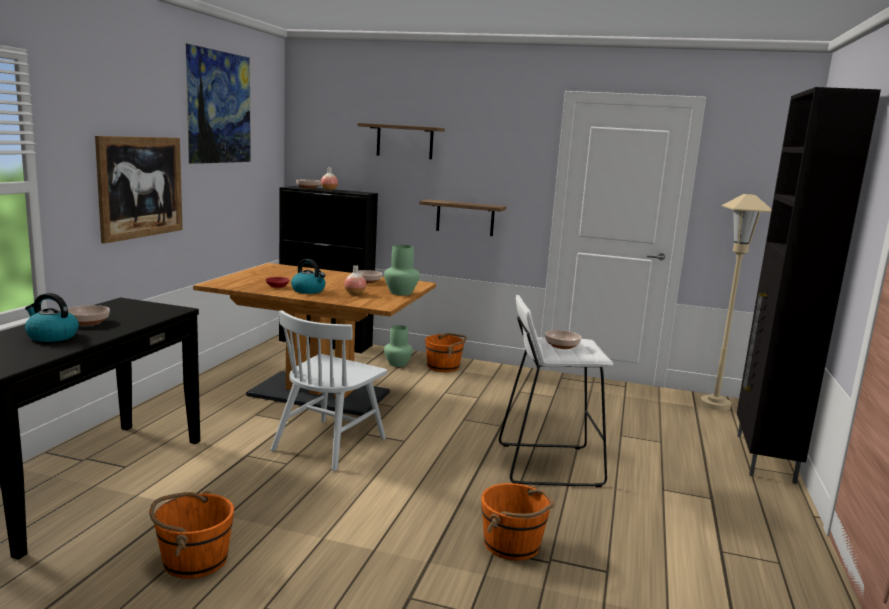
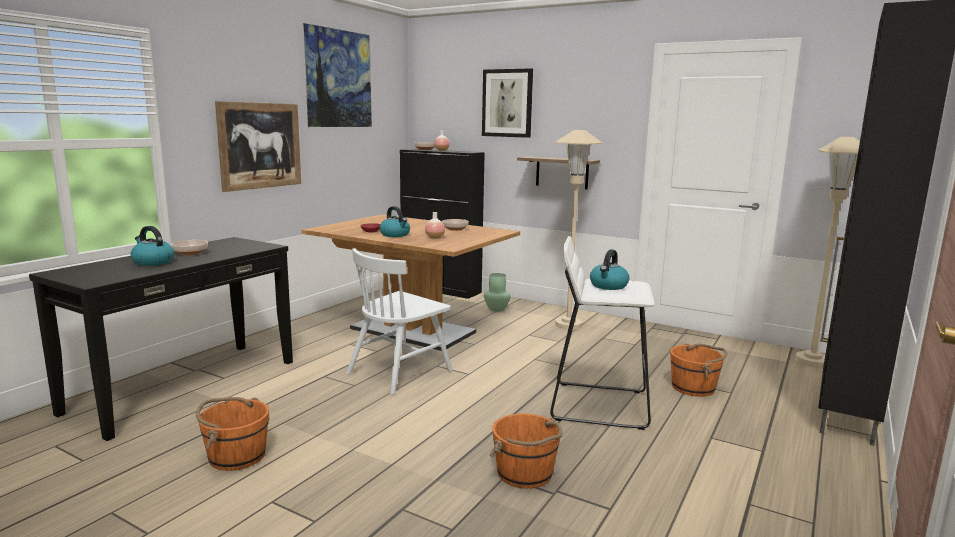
camera: 15 degrees right, 0 degrees up
(400, 293) = (477, 238): green vase -> none
(404, 141) = (507, 103): shelf -> picture
(444, 367) = (539, 313): orange bucket -> orange bucket (694, 388)
(479, 379) = (568, 325): none -> beige floor lamp
(562, 346) = (608, 286): bowl -> kettle

